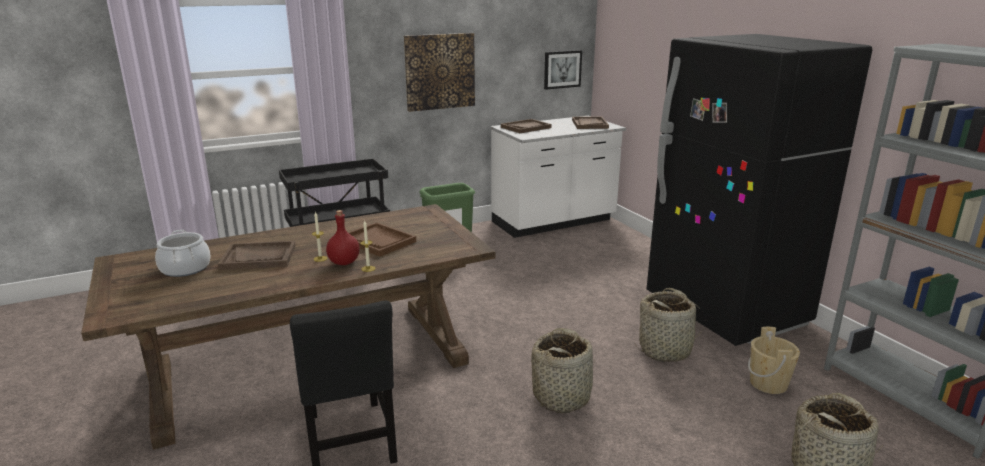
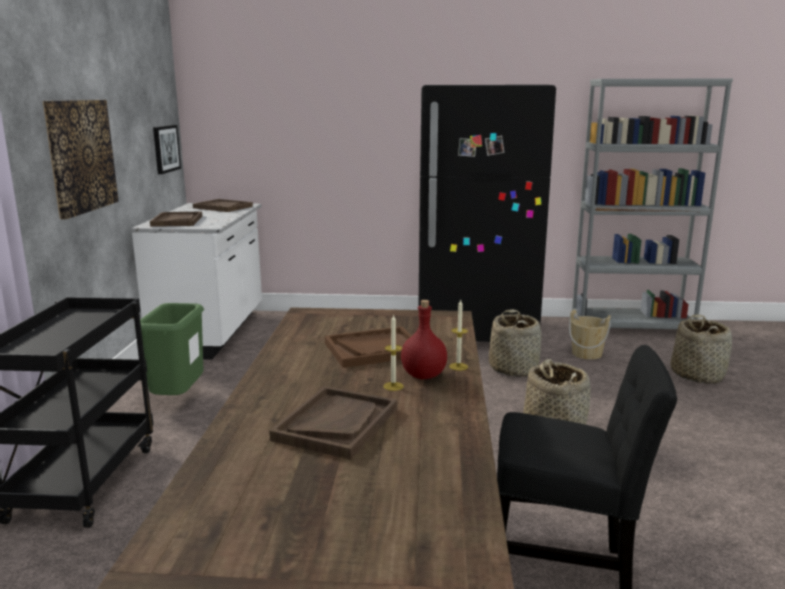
camera: 60 degrees left, 5 degrees down
(185, 268) = (307, 488): cooking pot -> none

